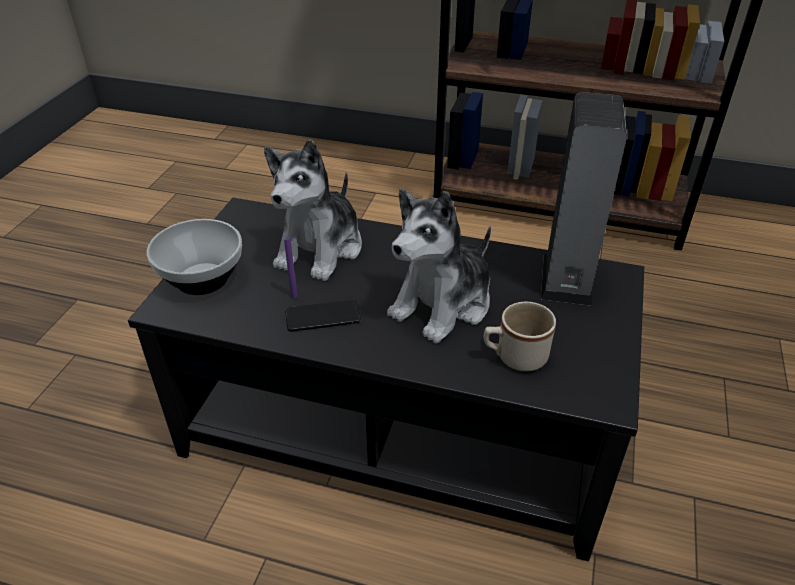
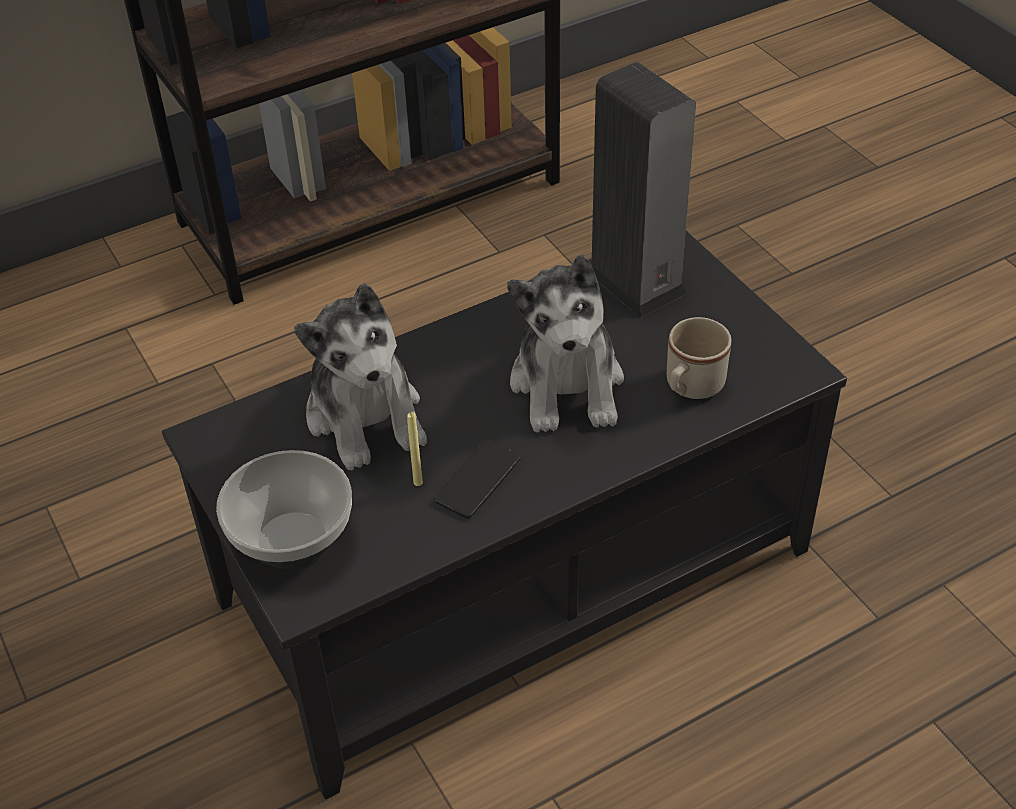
camera: 45 degrees left, 5 degrees up
(294, 296) = (418, 482): purple candle -> yellow candle

